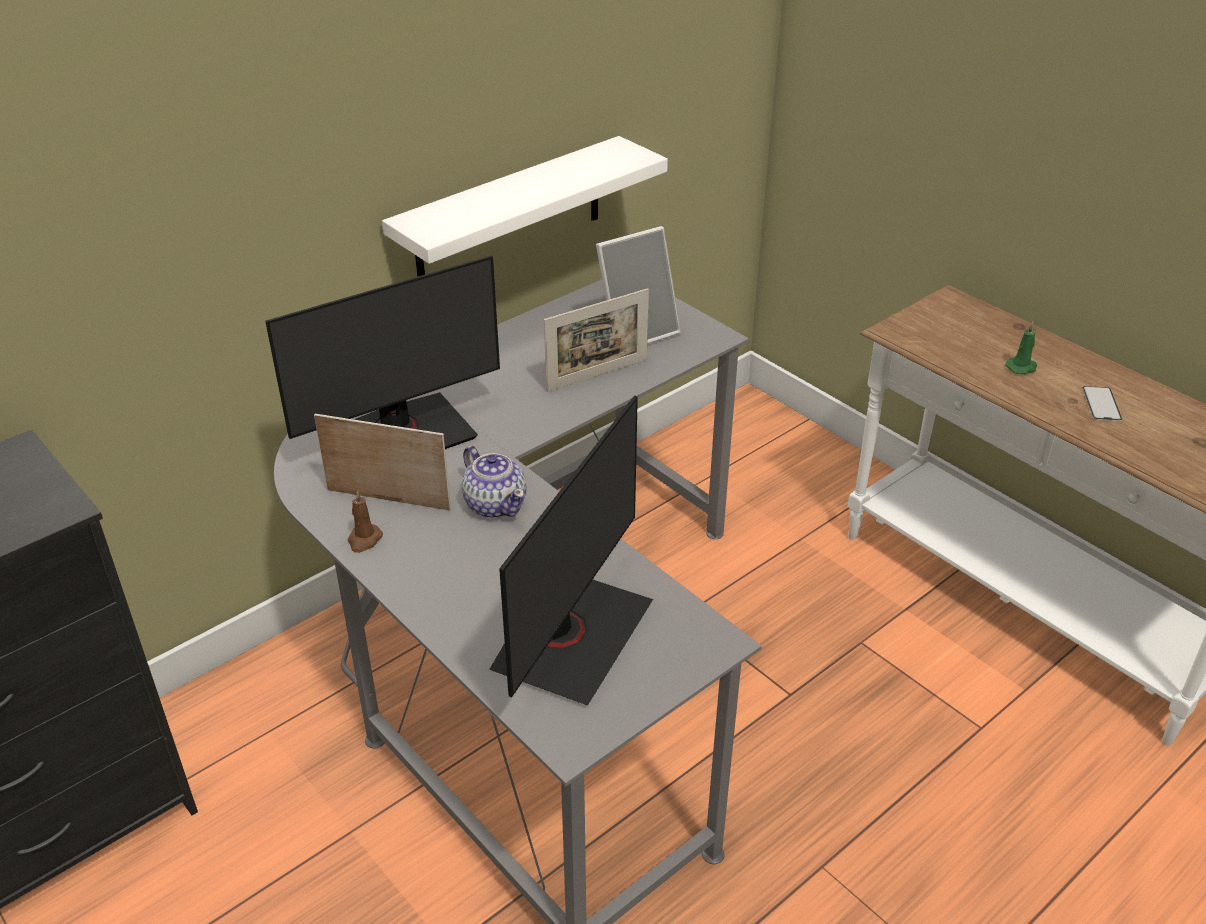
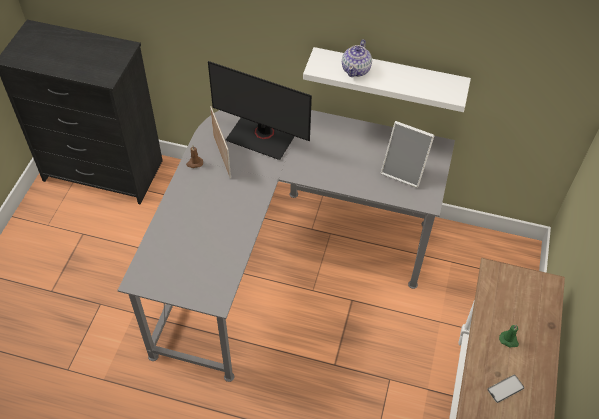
camera: 55 degrees right, 15 degrees up
(495, 504) = (244, 189): teapot -> teapot (356, 69)
(571, 636) = (188, 253): monitor -> none
(597, 375) = (358, 175): picture frame -> none

